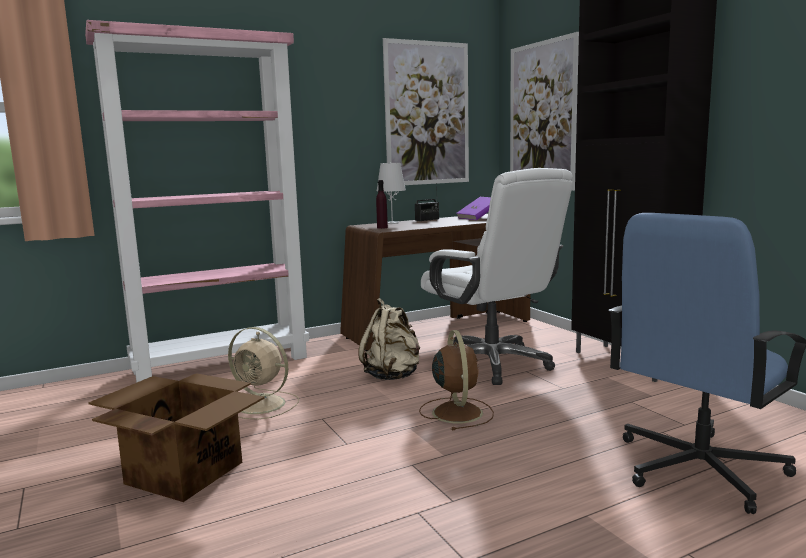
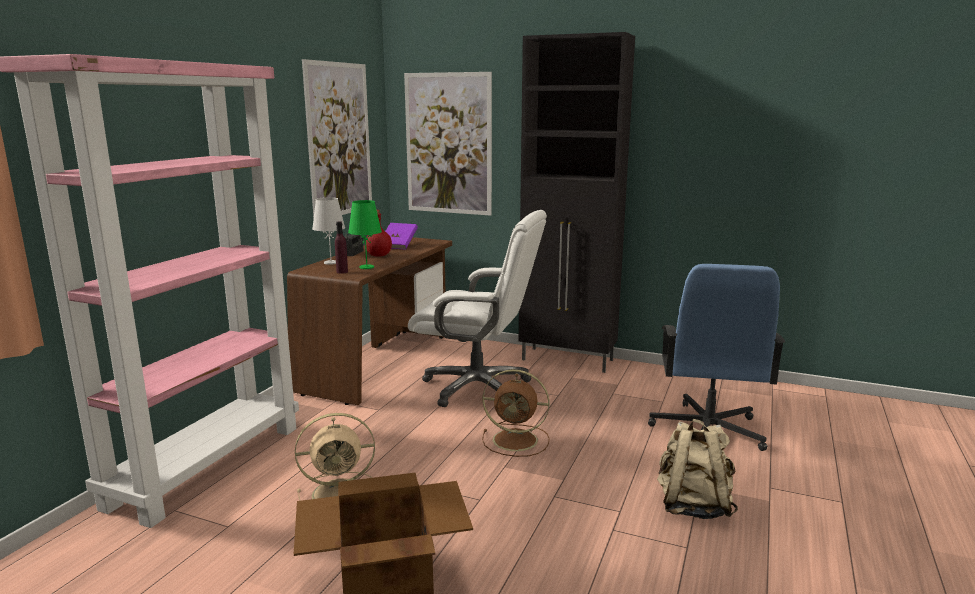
camera: 40 degrees left, 5 degrees up
(393, 376) = (414, 423): beige backpack -> beige backpack (693, 506)
(409, 227) = (366, 267): none -> green table lamp
(441, 222) = (378, 255): none -> red bottle
(456, 412) = (517, 440): brown fan -> brown fan turned 150 degrees clockwise

